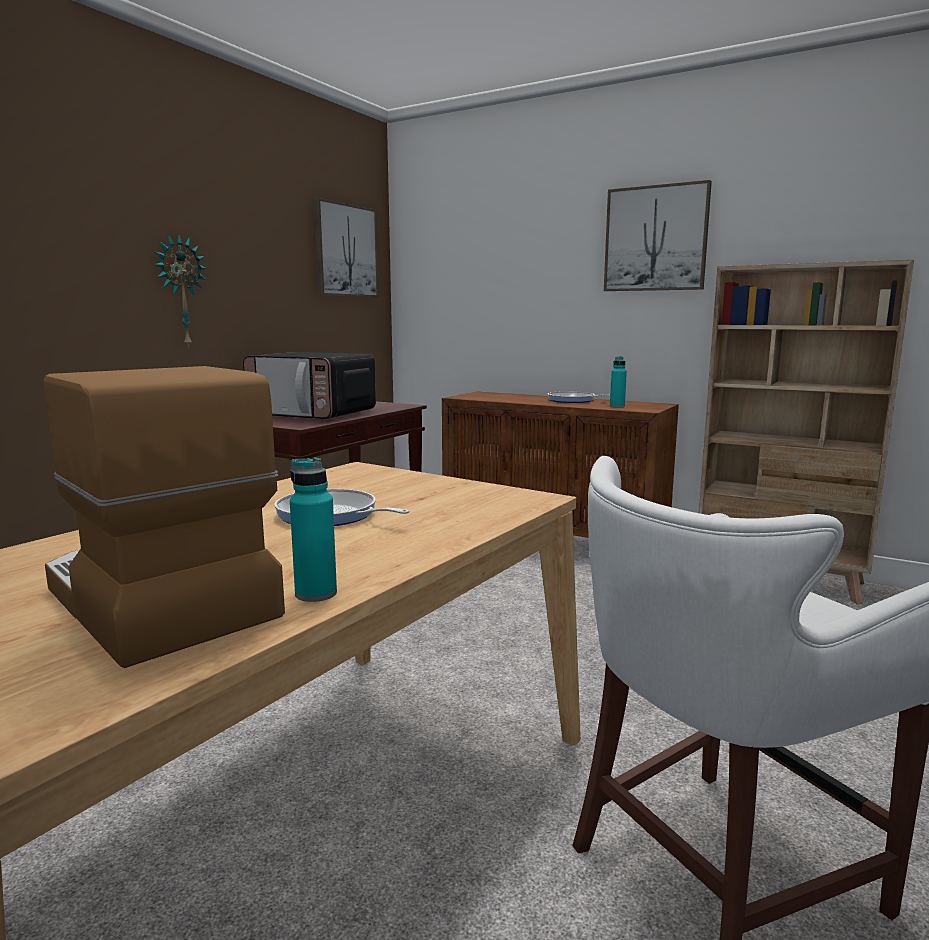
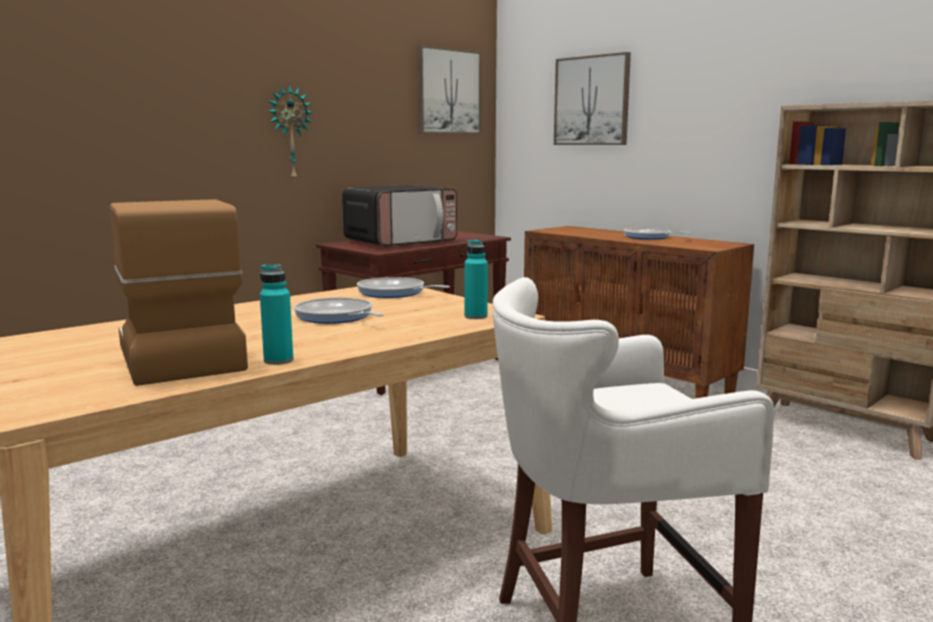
camera: 15 degrees right, 0 degrees up
(313, 414) = (401, 242): microwave -> microwave turned 75 degrees counterclockwise
(370, 477) = (394, 292): none -> frying pan
(617, 406) = (684, 244): turquoise bottle -> turquoise bottle (476, 316)
(656, 239) = (737, 76): picture -> picture (592, 101)

